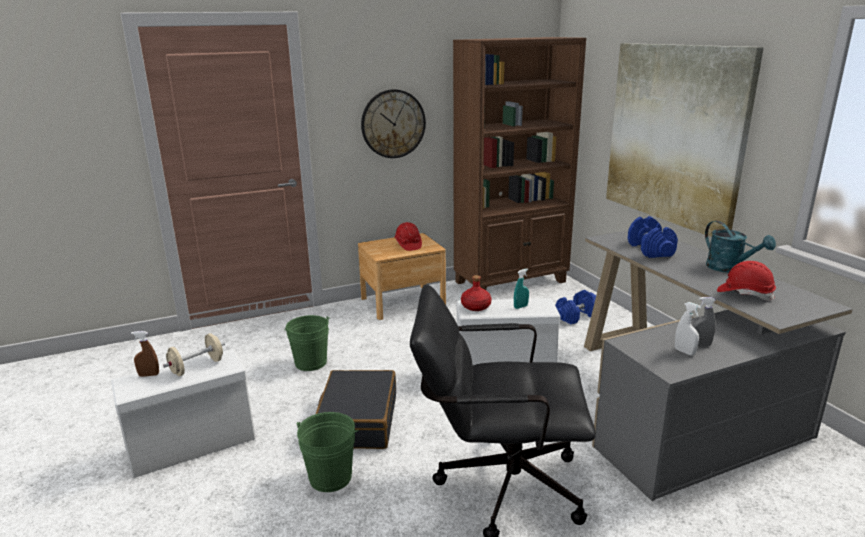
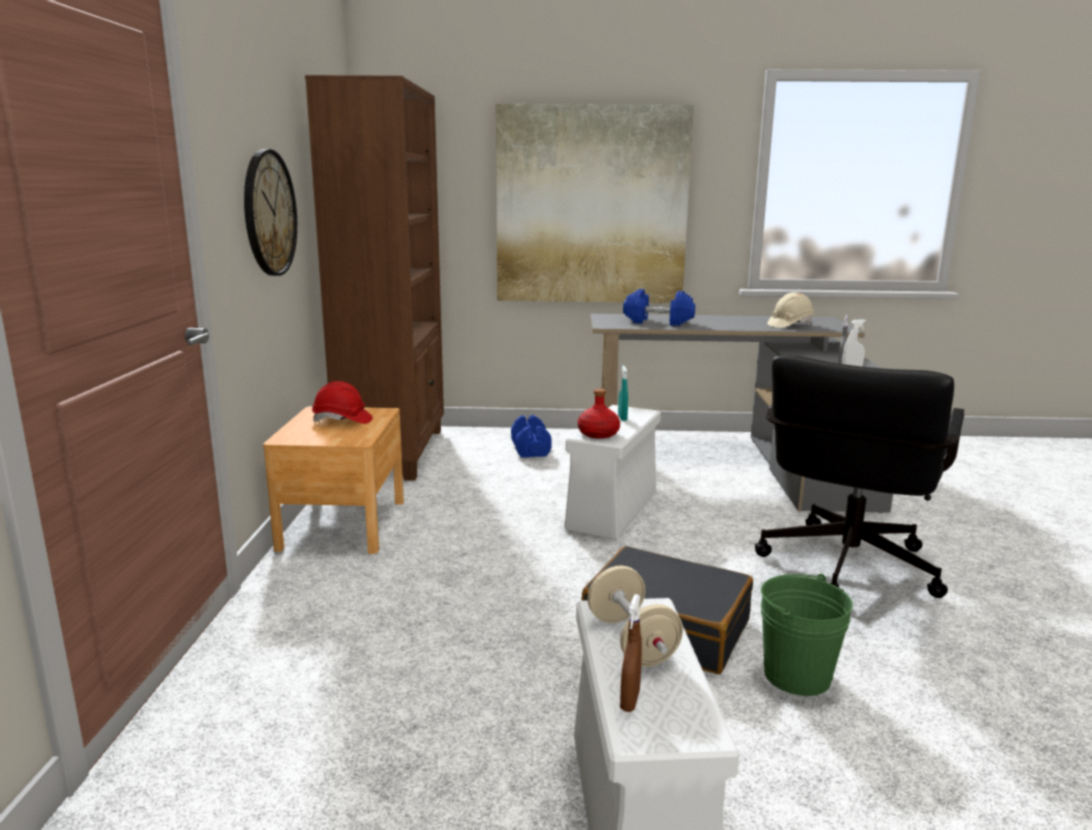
camera: 65 degrees left, 5 degrees down
(310, 363) = (451, 637): green bucket -> none
(729, 269) = (731, 318): turquoise watering can -> none
(744, 294) = (790, 325): red hard hat -> beige hard hat

